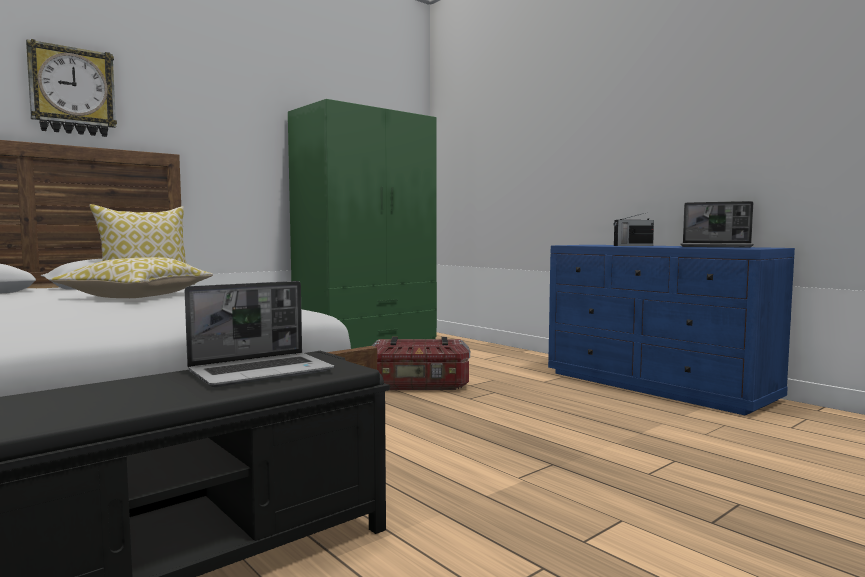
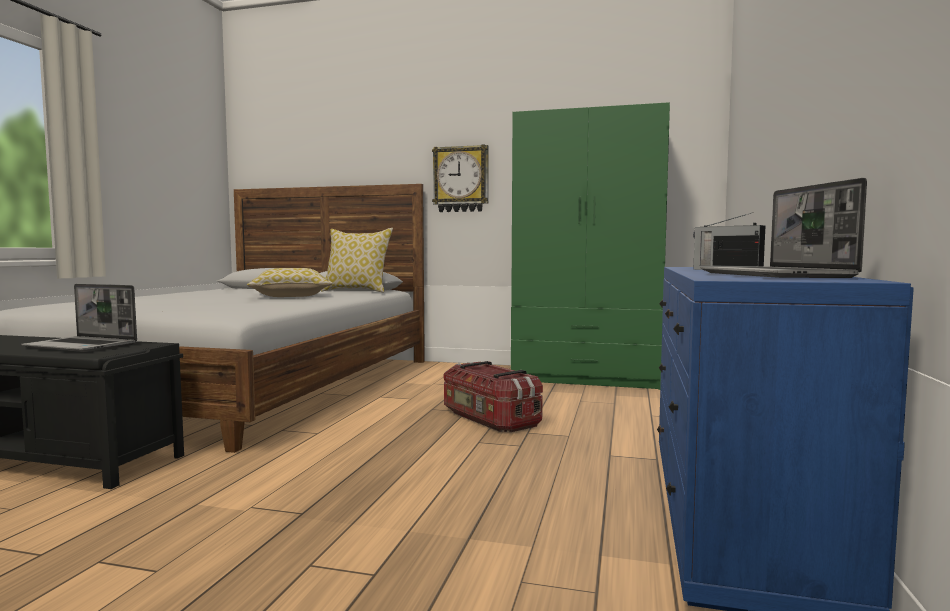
camera: 55 degrees right, 0 degrees up
(72, 91) = (356, 145): wall clock -> wall clock (461, 179)

